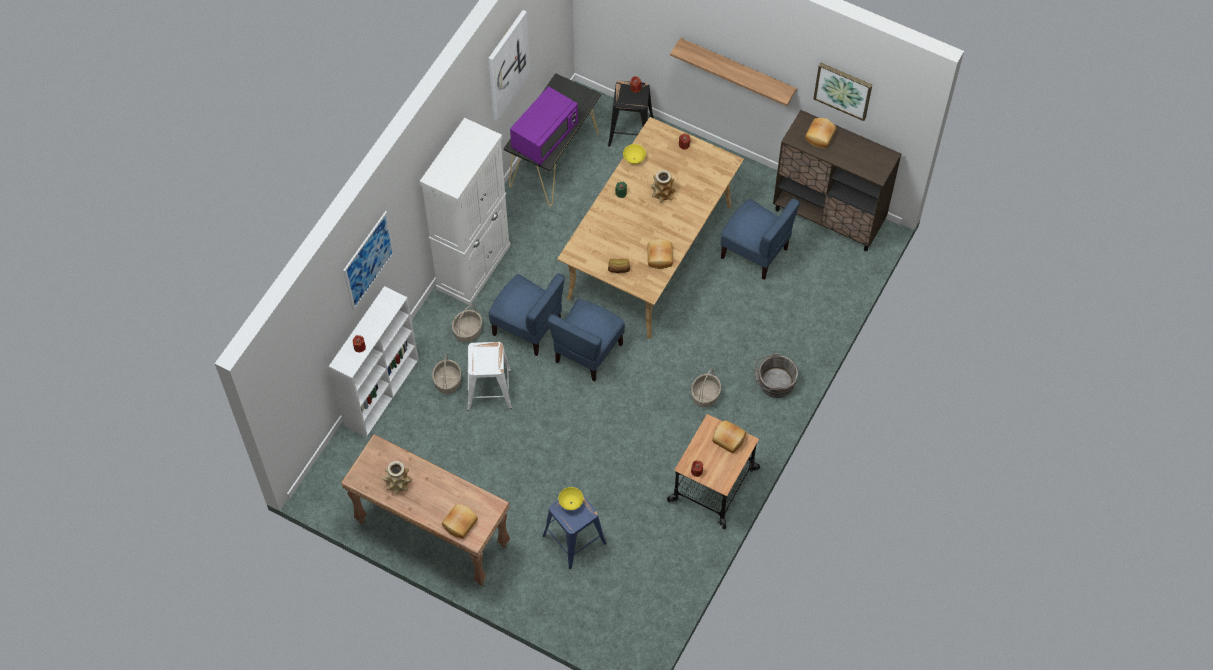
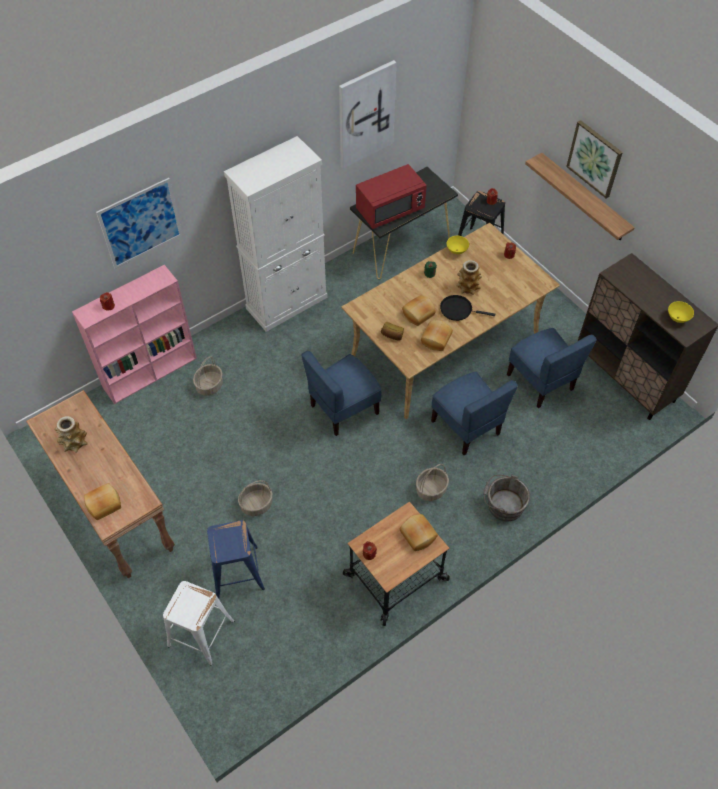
camera: 25 degrees right, 5 degrees down
(382, 391) = (151, 372): white bookcase -> pink bookcase
(468, 331) = (251, 351): basket -> basket (256, 505)
(488, 390) = (239, 406): white stool -> white stool (200, 633)
(528, 328) = (303, 368): blue chair -> blue chair (466, 427)
(544, 136) = (390, 210): purple microwave -> red microwave
(571, 503) = (231, 532): yellow bowl -> yellow bowl (677, 318)
(665, 220) = (458, 310): none -> black frying pan
(820, 136) = (641, 282): bread -> bread (419, 314)
(843, 90) = (680, 236): picture -> picture (595, 158)

